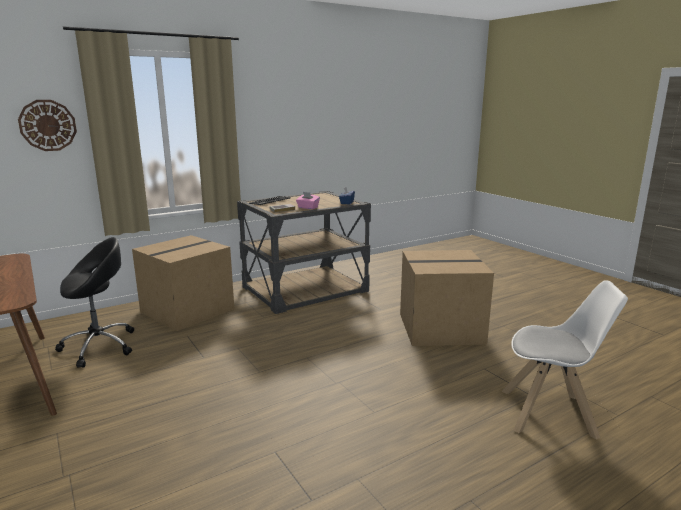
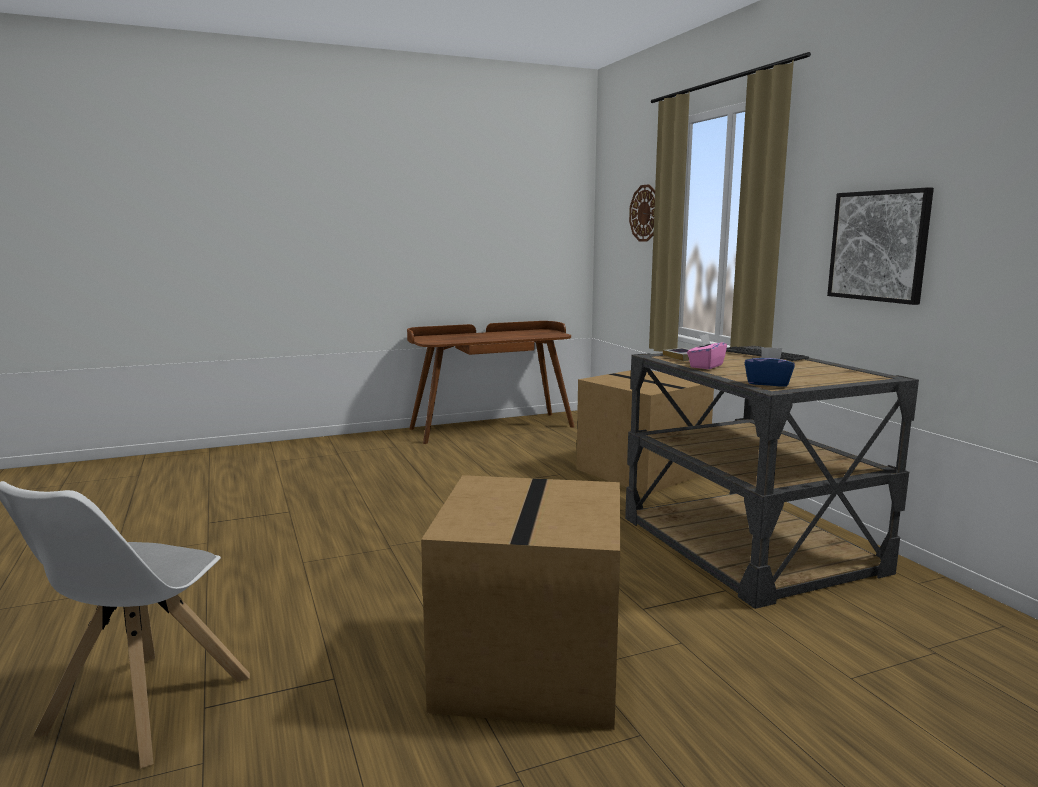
camera: 100 degrees right, 5 degrees down
(101, 346) = (547, 445): black office chair -> none
(280, 139) = (879, 246): none -> picture

